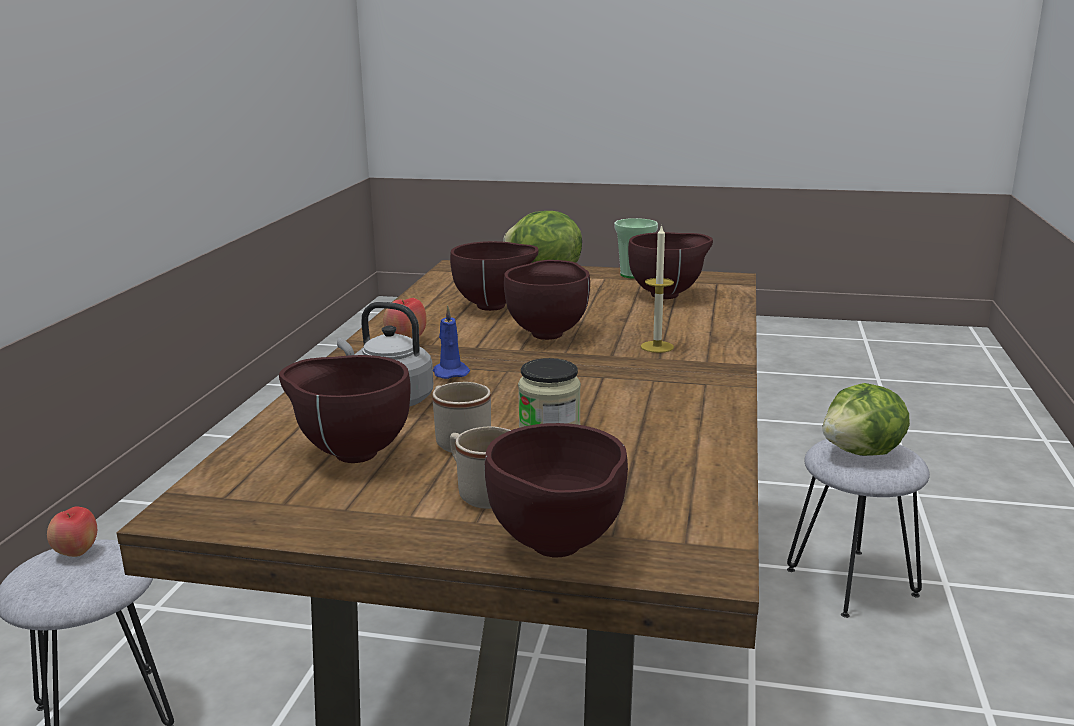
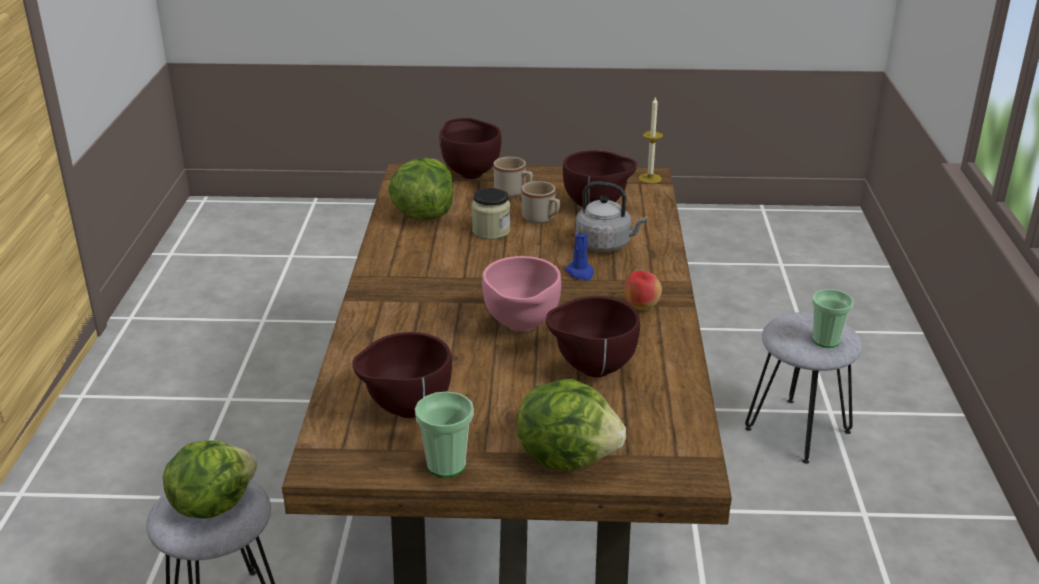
camera: 170 degrees right, 10 degrees up
(77, 553) = (826, 340): apple -> cup
(548, 333) = (521, 327): brown bowl -> pink bowl
(657, 347) = (422, 315): candle -> candle (650, 178)
(661, 461) = (423, 215): none -> lettuce

